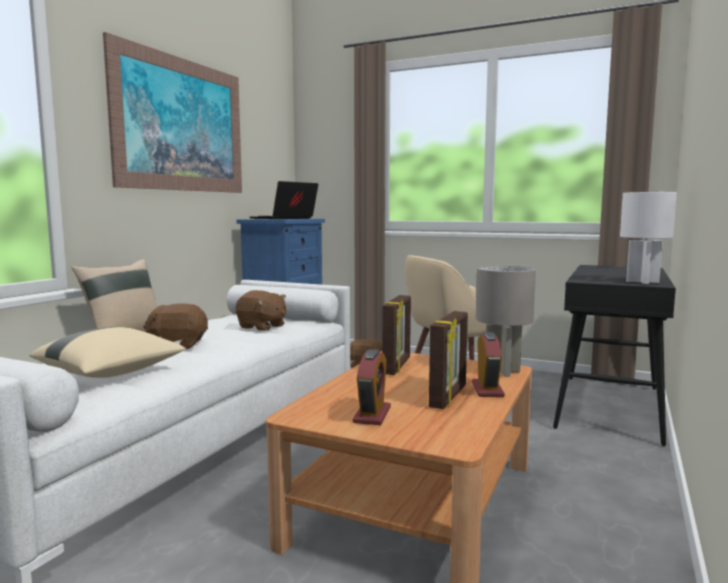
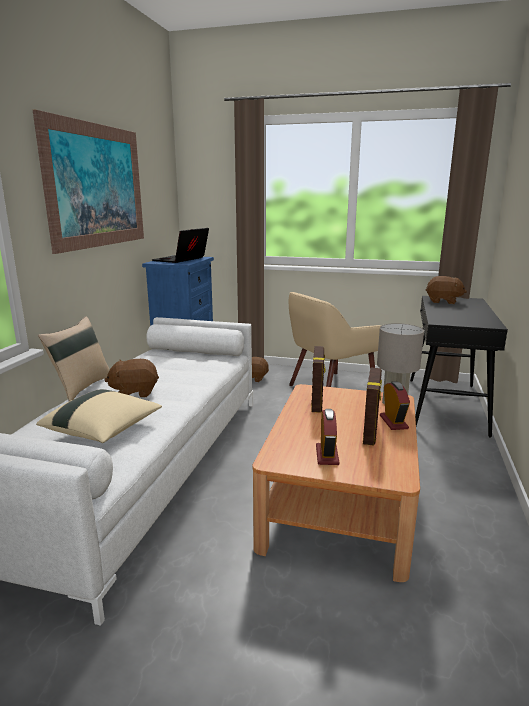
camera: 10 degrees left, 10 degrees up
(262, 327) = (189, 365): brown plush toy -> brown plush toy (443, 301)
(641, 281) = (480, 321): white table lamp -> none

